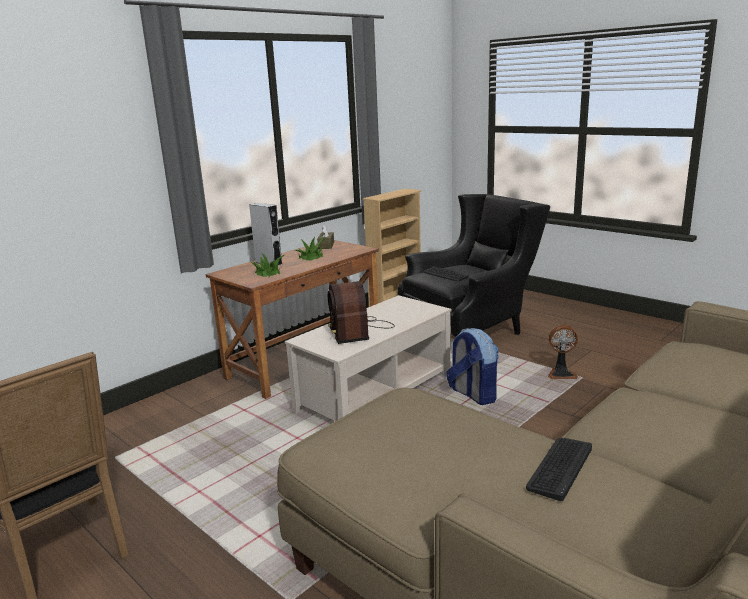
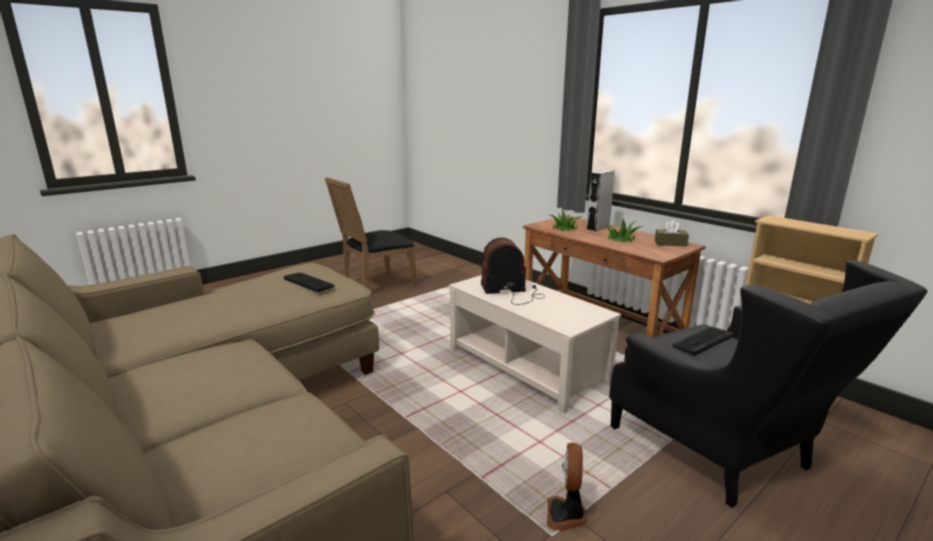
camera: 95 degrees right, 0 degrees up
(472, 395) = (513, 423): backpack -> none
(559, 468) = (202, 312): keyboard -> keyboard (309, 282)

